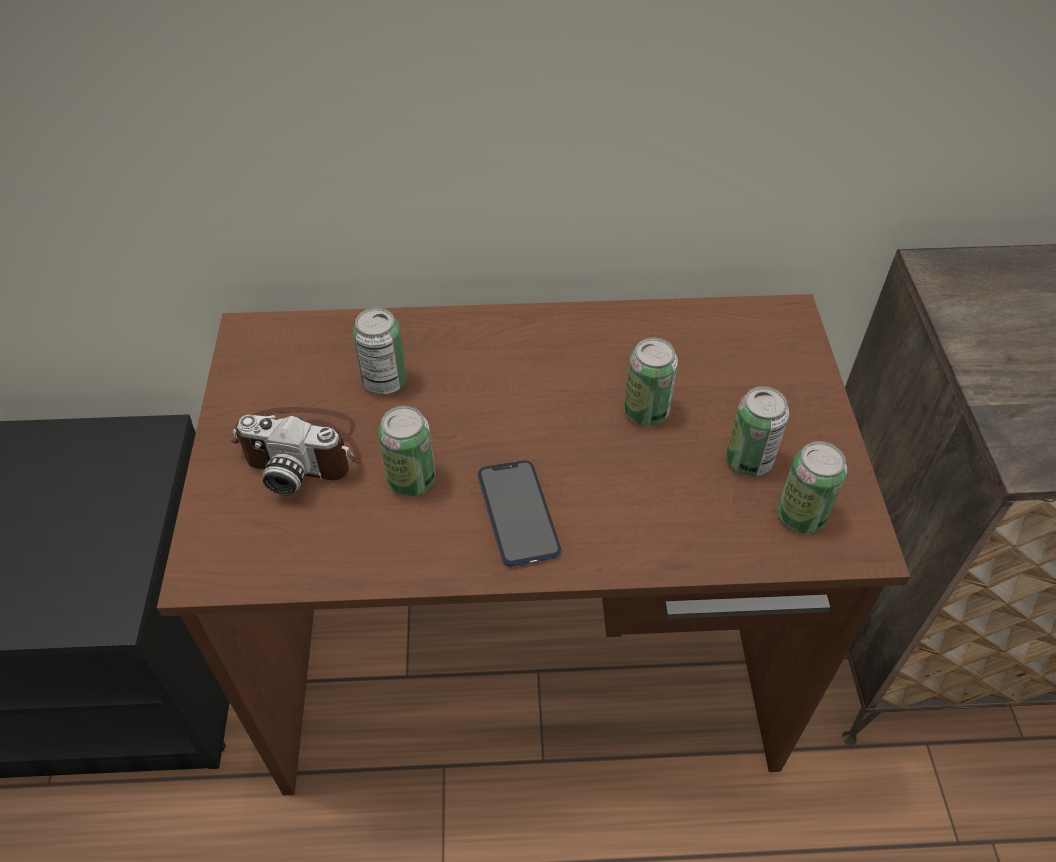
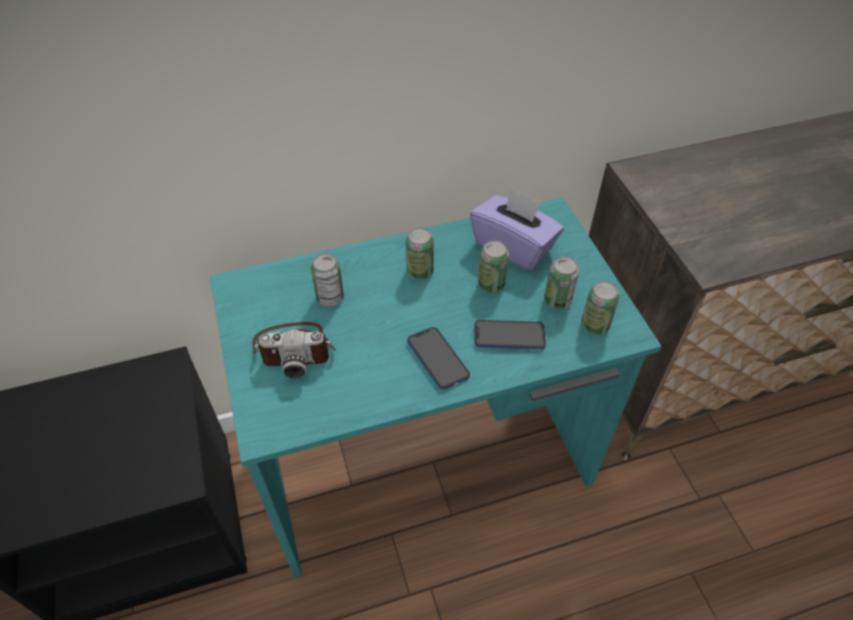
camera: 15 degrees left, 0 degrees up
(411, 480) = (368, 353): can -> can (420, 271)
(529, 668) = (427, 461): brown desk -> turquoise desk
(647, 502) = (509, 336): none -> phone
(703, 358) = (514, 247): none -> purple tissue box

